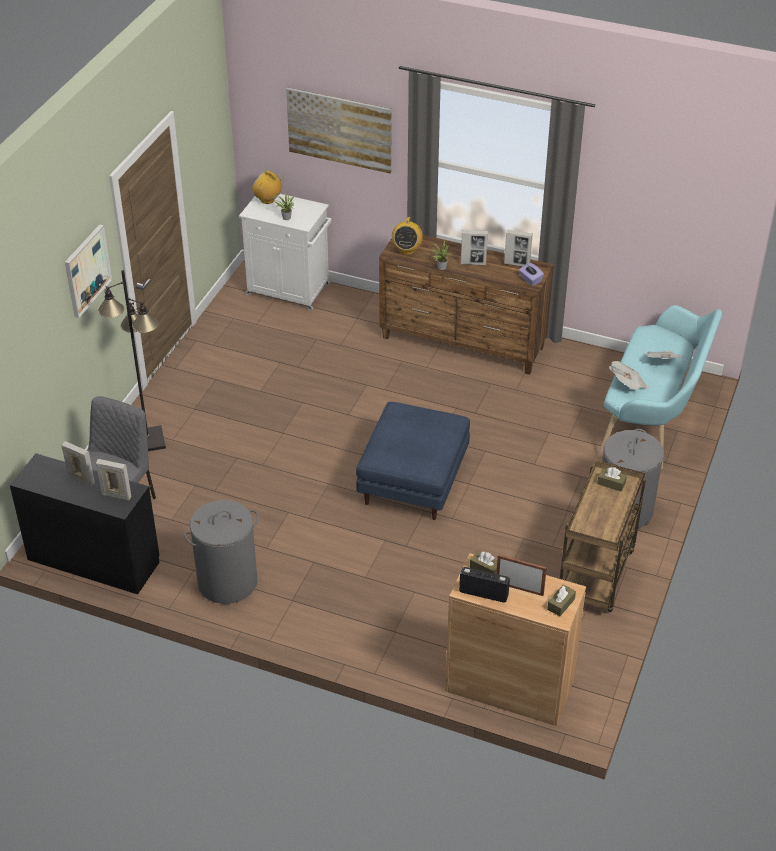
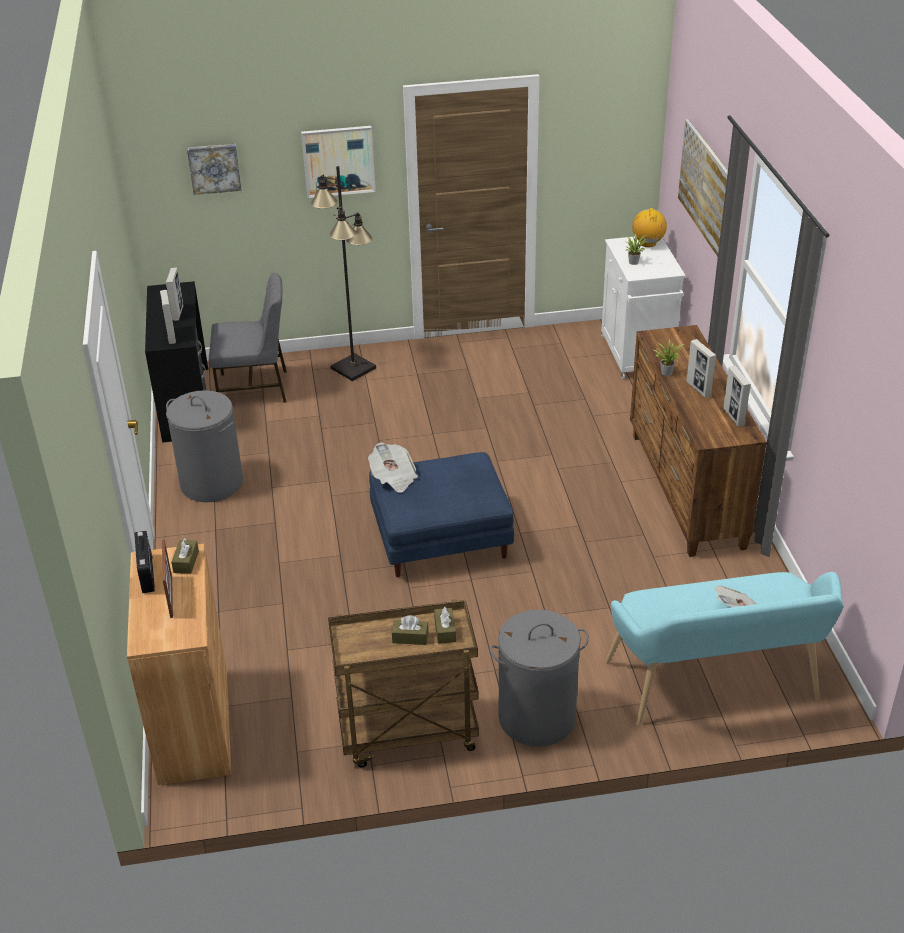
camera: 60 degrees right, 5 degrees down
(21, 338) = (214, 168): none -> picture
(407, 250) = (668, 342): radio -> none
(530, 280) = (717, 436): purple tissue box -> none
(561, 604) = (165, 636): brown tissue box -> brown tissue box (410, 637)
(627, 384) = (668, 599): newspaper -> newspaper (393, 478)

